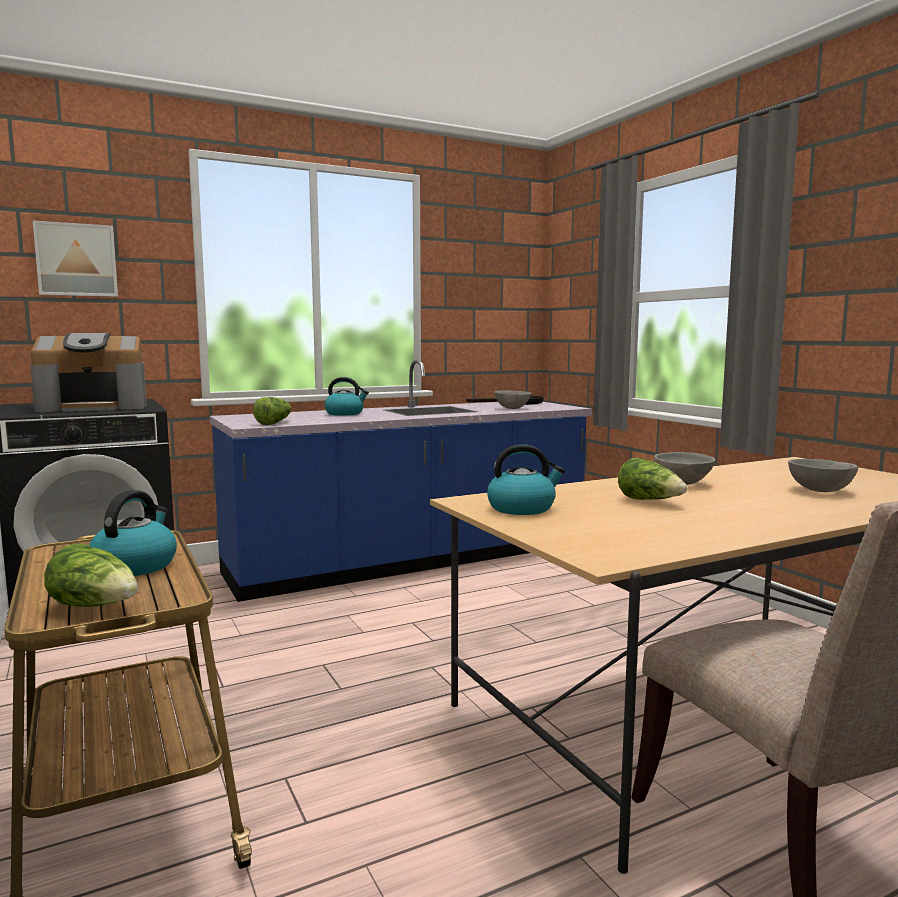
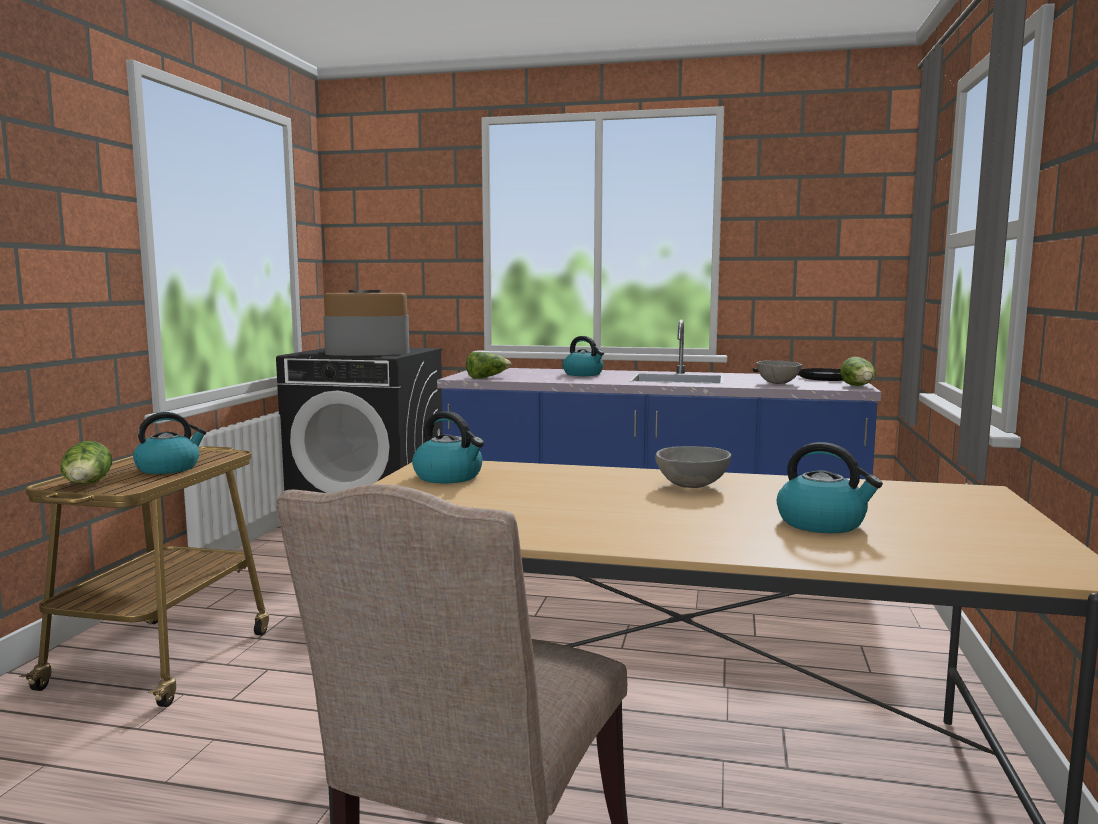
camera: 40 degrees right, 0 degrees up
(76, 260) = (391, 227): picture -> none
(94, 407) = (367, 352): coffee machine -> coffee machine turned 150 degrees clockwise
(650, 501) = (580, 494): lettuce -> lettuce (859, 387)
(819, 490) = (822, 523): grey bowl -> kettle

